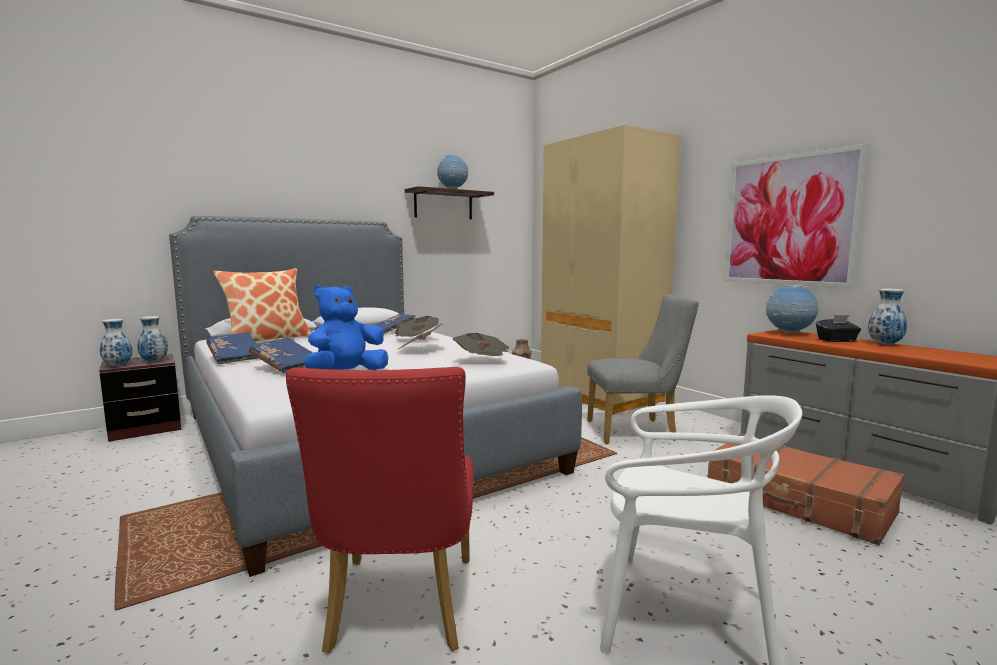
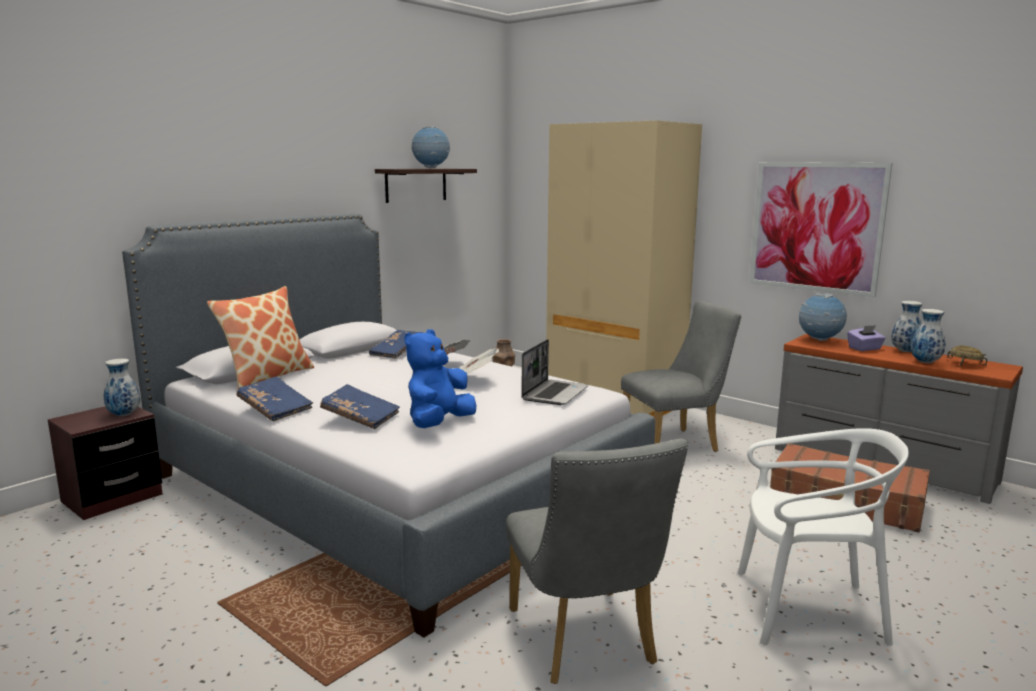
camera: 15 degrees left, 5 degrees up
(118, 365) = (86, 425): vase -> vase (926, 362)
(399, 611) = (585, 643): red chair -> grey chair
(483, 361) = (554, 393): newspaper -> laptop
(836, 340) = (865, 348): black tissue box -> purple tissue box
(955, 356) = (964, 364): none -> beige bowl

